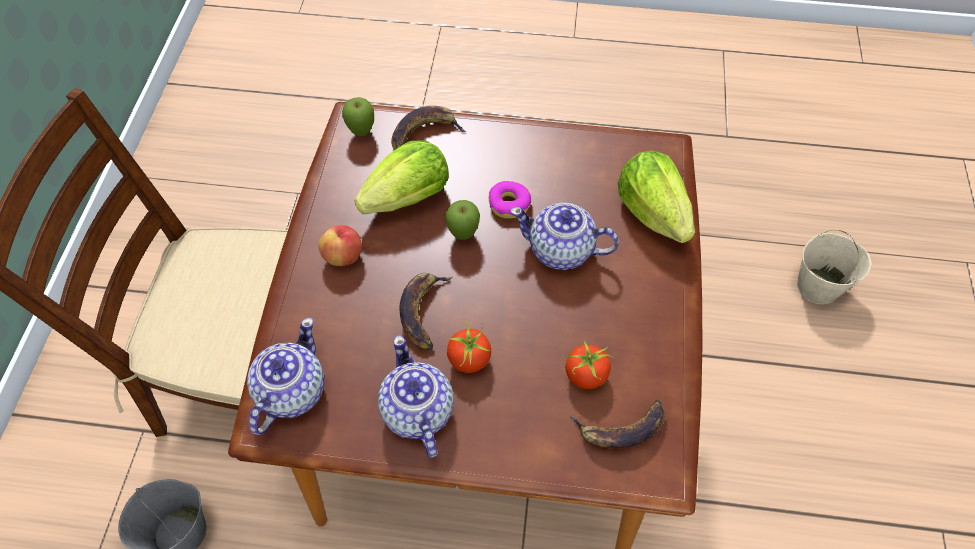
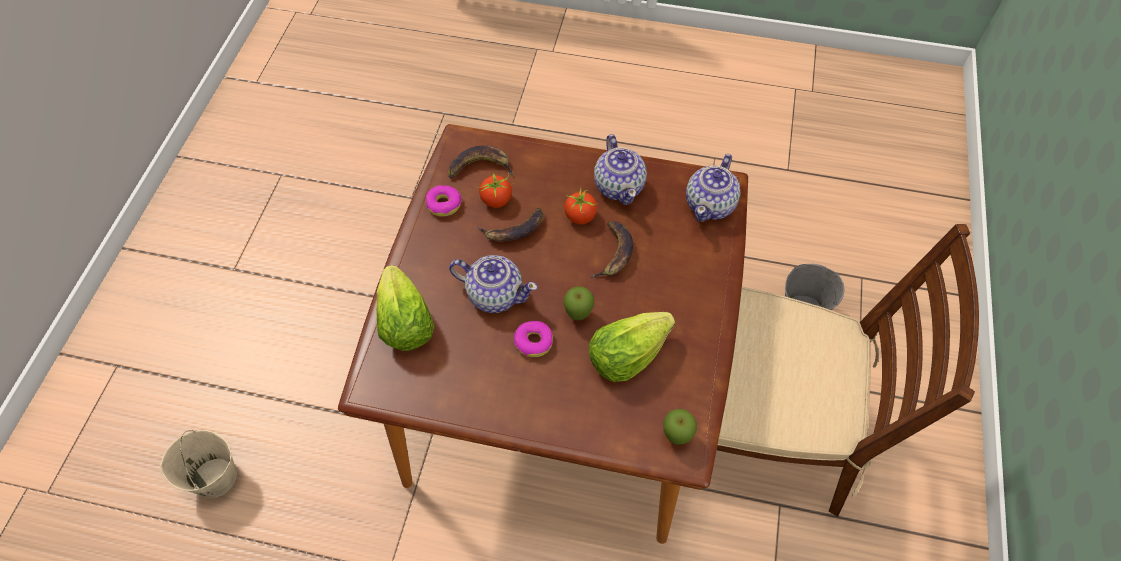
camera: 175 degrees left, 0 degrees up
(344, 256) = (682, 303): apple -> none
(424, 132) = (611, 431): banana -> banana (514, 230)
(654, 363) = (444, 204): none -> donut

